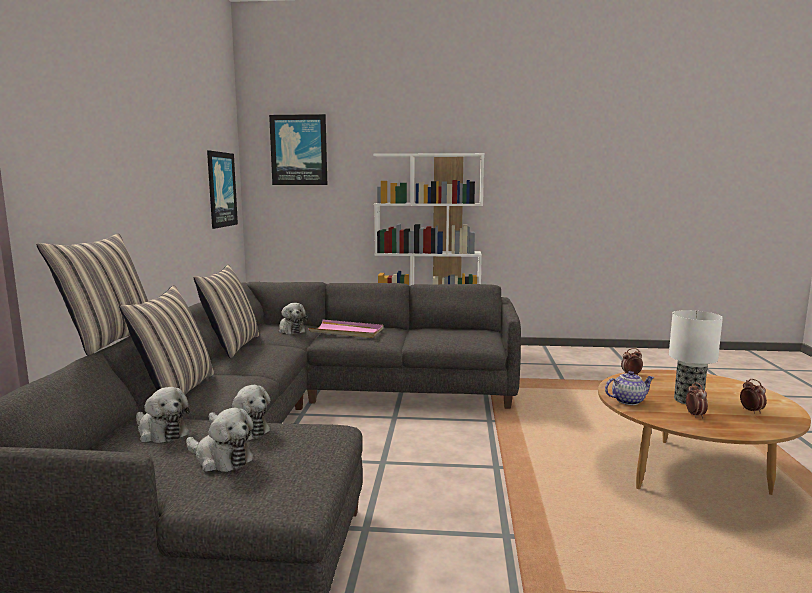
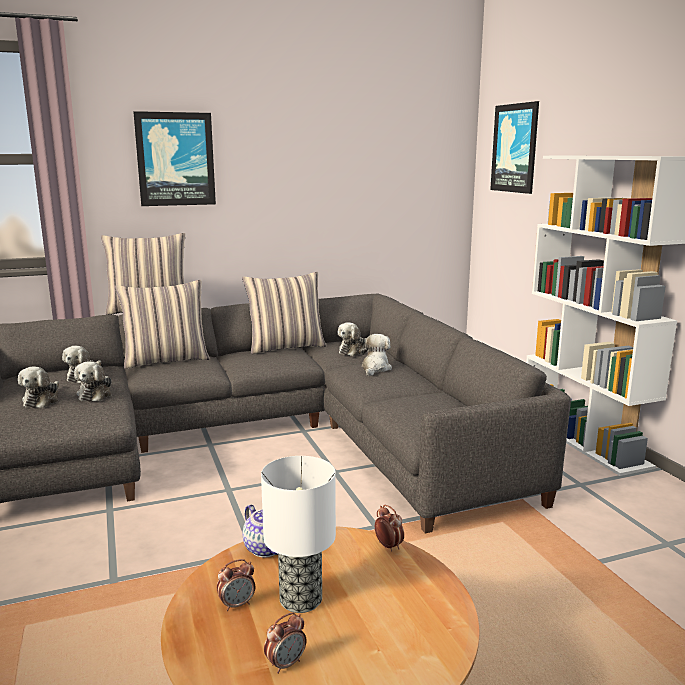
camera: 65 degrees right, 5 degrees up
(221, 189) = (420, 194): picture -> picture (175, 159)
(347, 332) = (375, 368): pink tray -> plush toy

